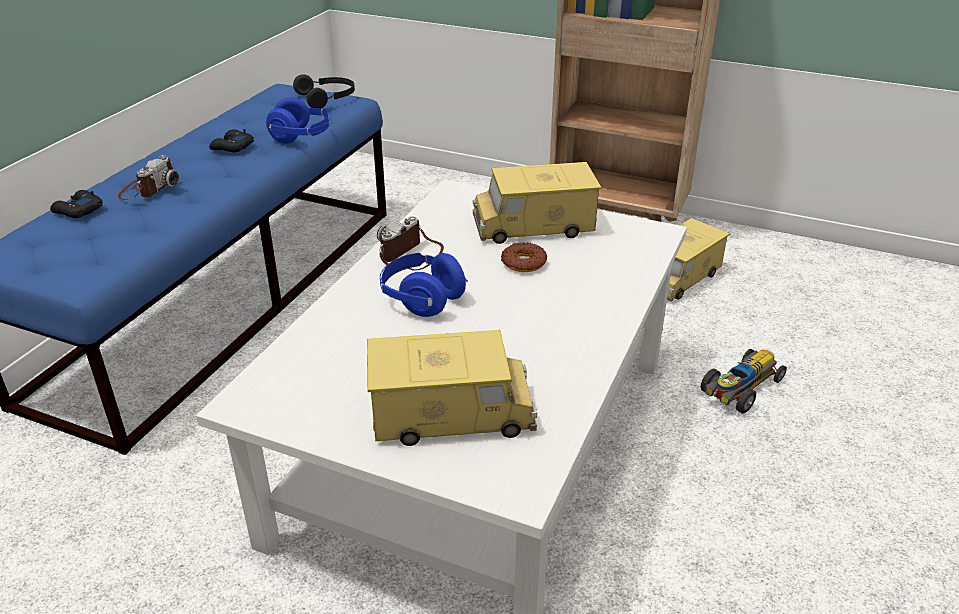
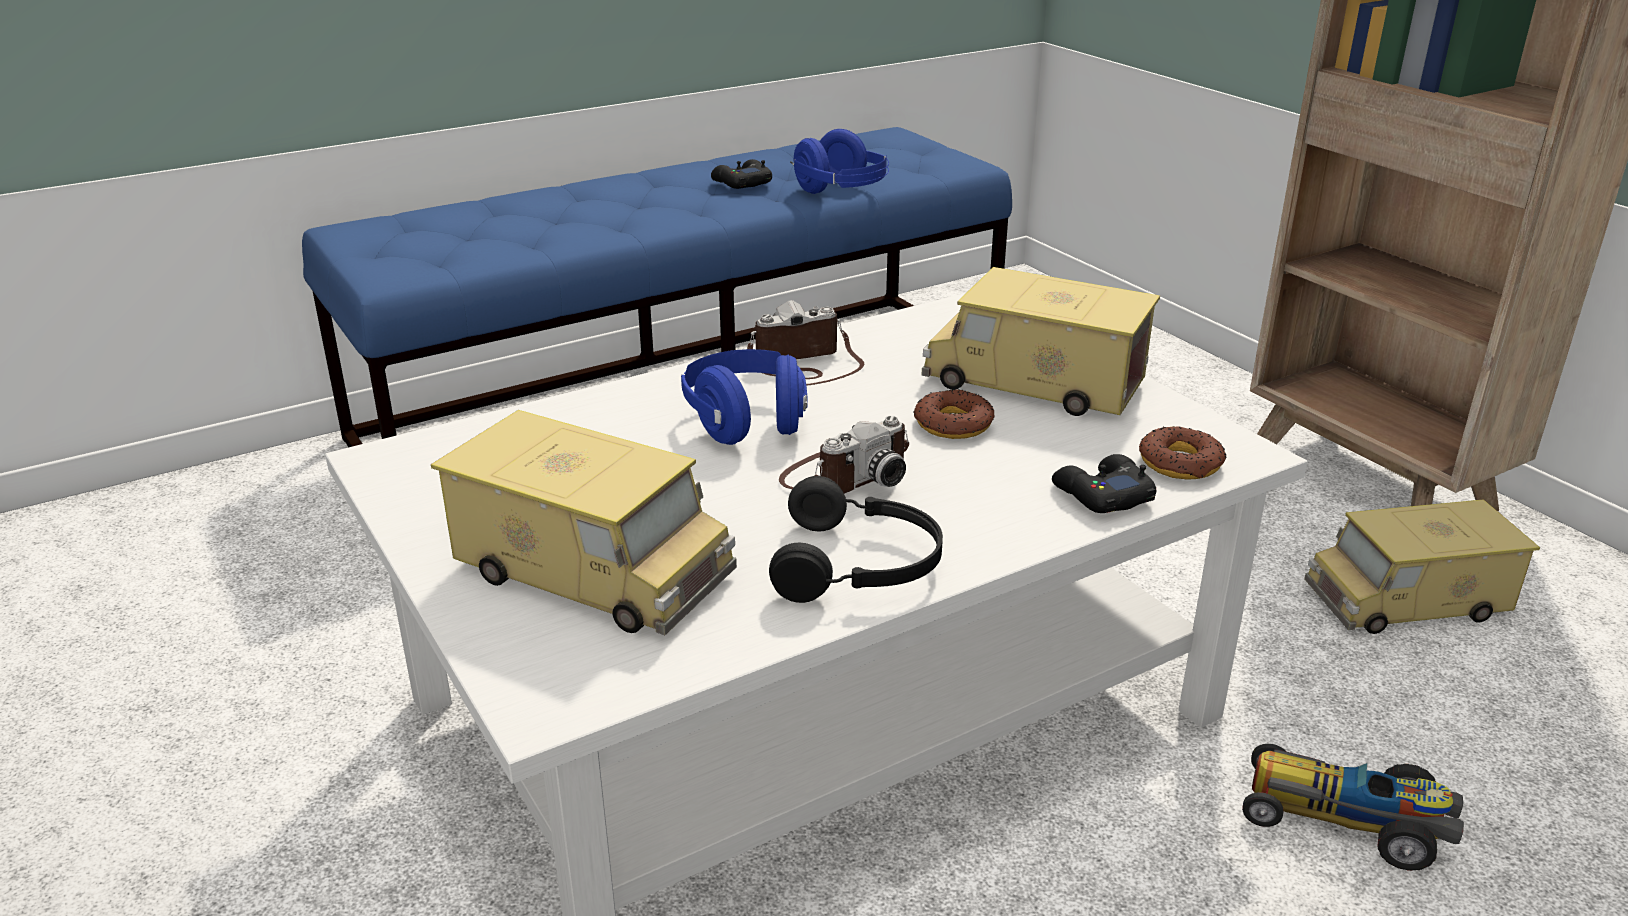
camera: 35 degrees right, 5 degrees down
(78, 210) = (487, 207): black game controller -> black game controller (1101, 494)
(148, 188) = (588, 204): camera -> camera (845, 475)
(327, 98) = (938, 155): black headphones -> black headphones (859, 565)
(642, 247) = (1180, 463): none -> donut
(740, 389) = (1347, 820): toy car -> toy car turned 150 degrees counterclockwise

